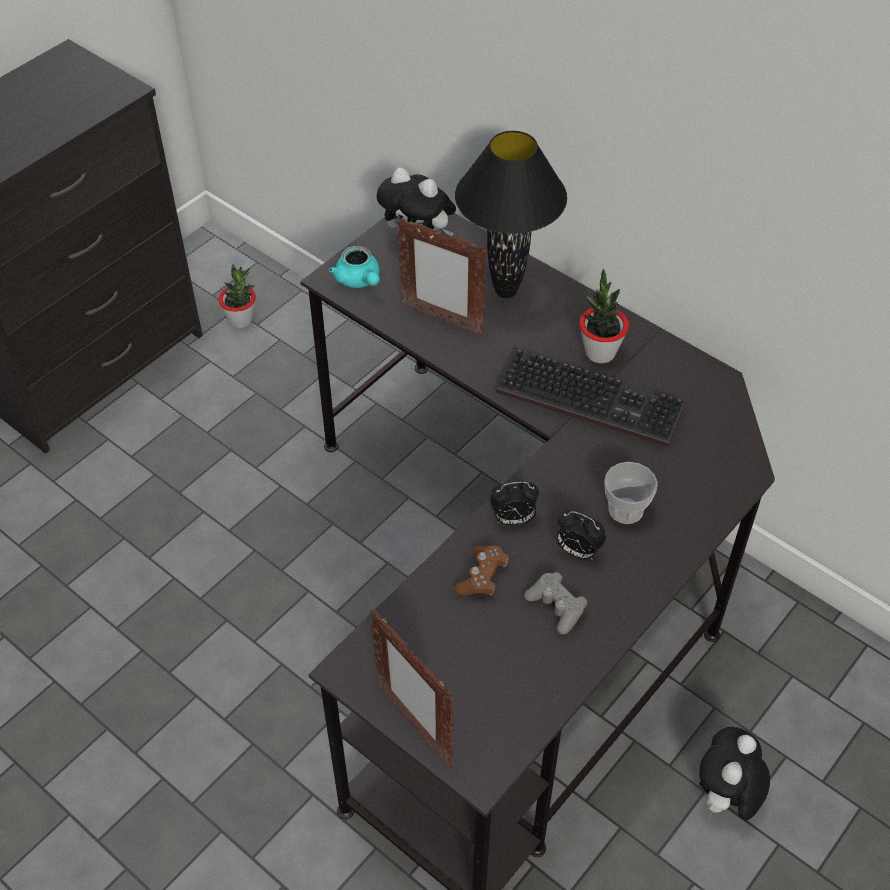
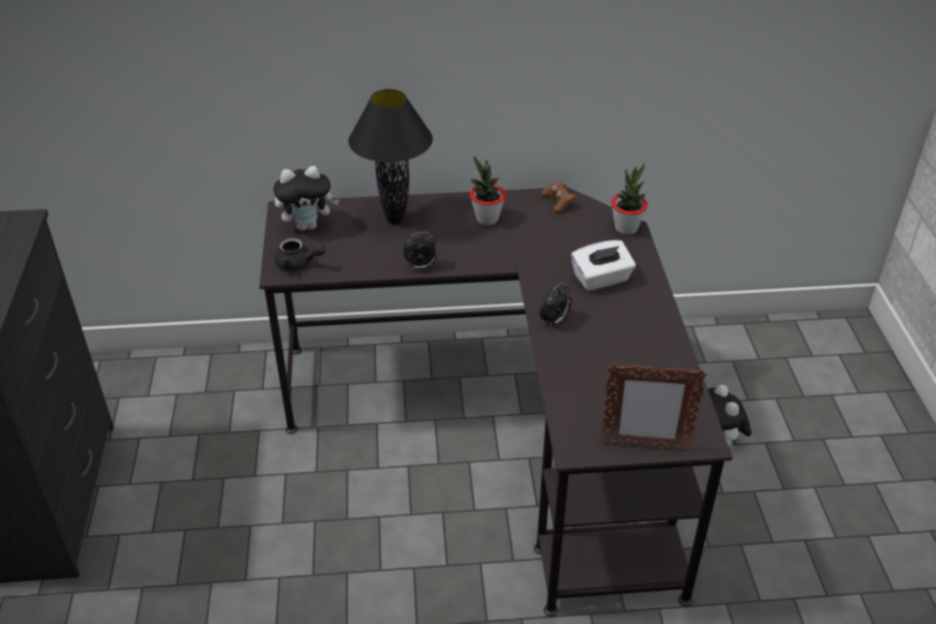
camera: 45 degrees left, 10 degrees down
(241, 320) = (132, 400): potted plant -> potted plant (626, 228)
(359, 281) = (298, 264): turquoise teapot -> black teapot
(441, 319) = (378, 254): picture frame -> none
(482, 577) = (577, 357): brown game controller -> brown game controller (558, 201)
(556, 607) = (632, 343): grey game controller -> none
(577, 551) = (606, 313): alarm clock -> alarm clock (420, 267)
(593, 399) = (514, 241): keyboard -> none
(625, 510) = (601, 279): cup -> white tissue box

